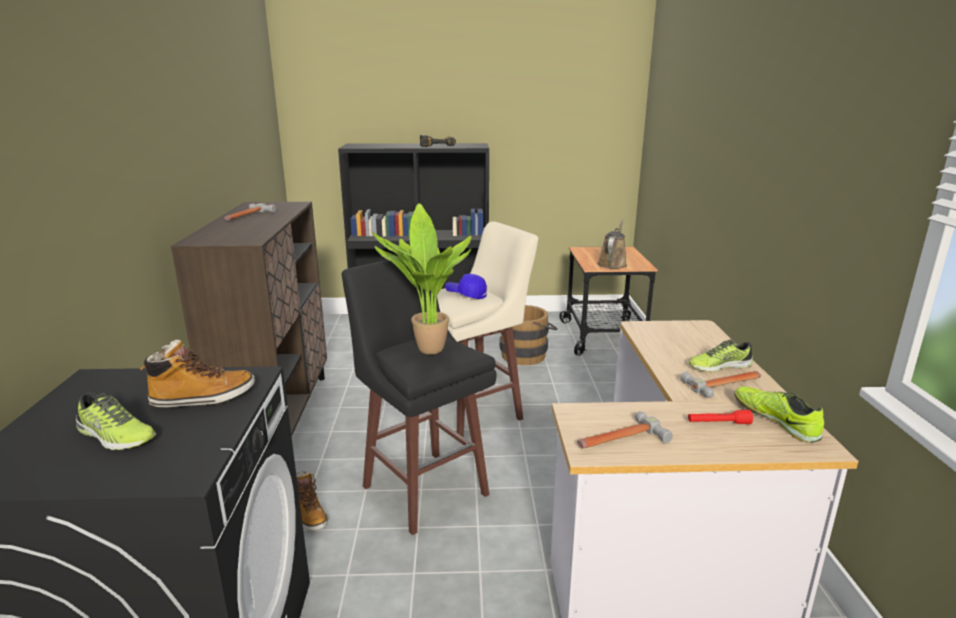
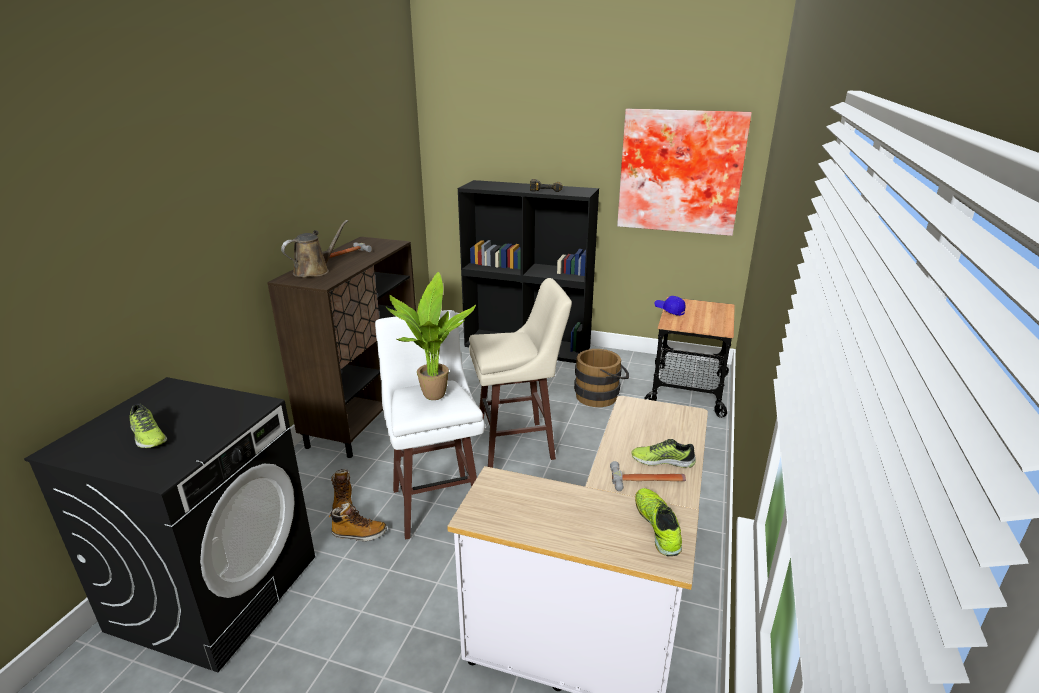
camera: 20 degrees right, 5 degrees up
(203, 398) = (216, 417): boot -> boot (359, 534)
(424, 488) = (437, 502): black stool -> white stool
(466, 294) = (509, 343): blue cap -> blue cap (669, 310)
(566, 121) = (680, 171): none -> picture
(612, 263) = (693, 323): brown watering can -> brown watering can (314, 271)
(619, 440) = (505, 512): hammer -> none
(718, 423) = (602, 517): red flashlight -> none

